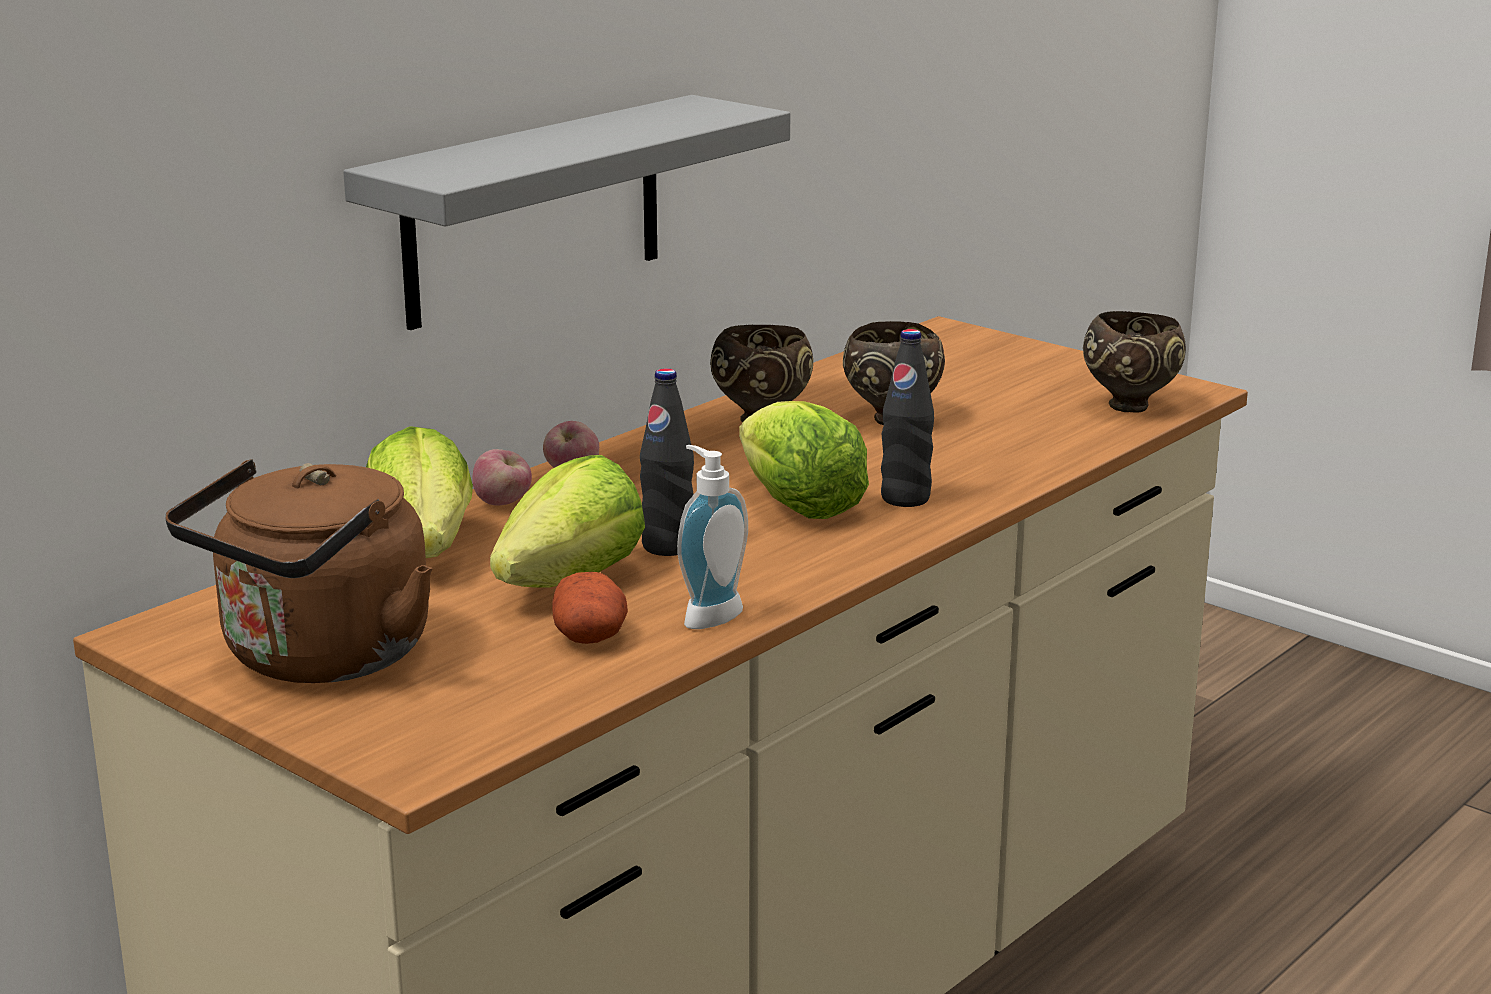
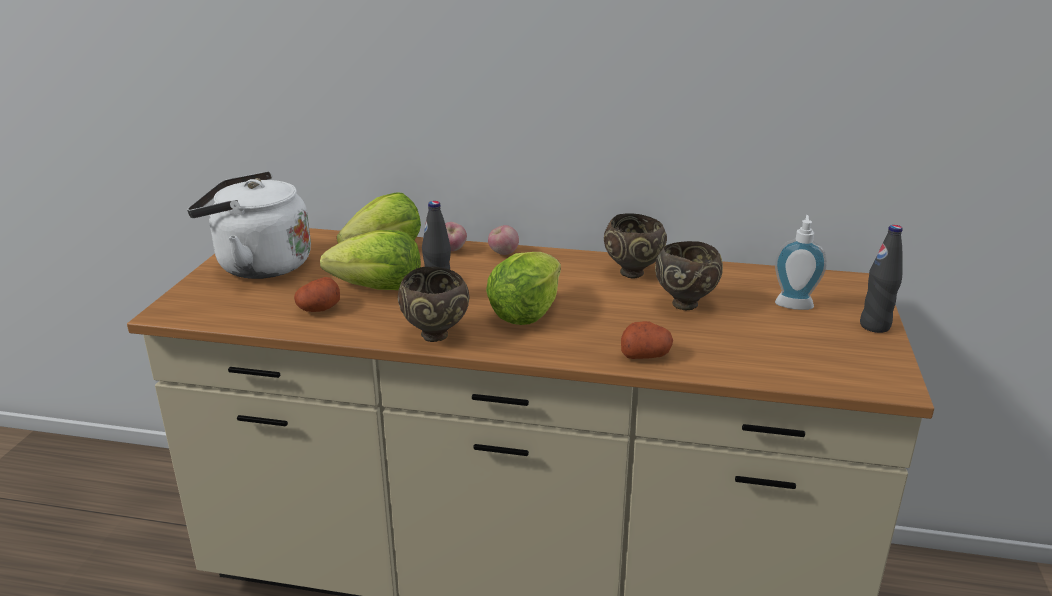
camera: 60 degrees right, 5 degrees up
(319, 659) = (258, 266): brown kettle -> white kettle
(534, 211) = (526, 111): grey shelf -> none
(707, 615) = (364, 328): soap dispenser -> soap dispenser (794, 303)
(905, 498) = (569, 337): black bottle -> black bottle (875, 326)
(1000, 472) = (645, 355): none -> potato
(1131, 406) = (825, 370): brown bowl -> brown bowl (436, 336)

